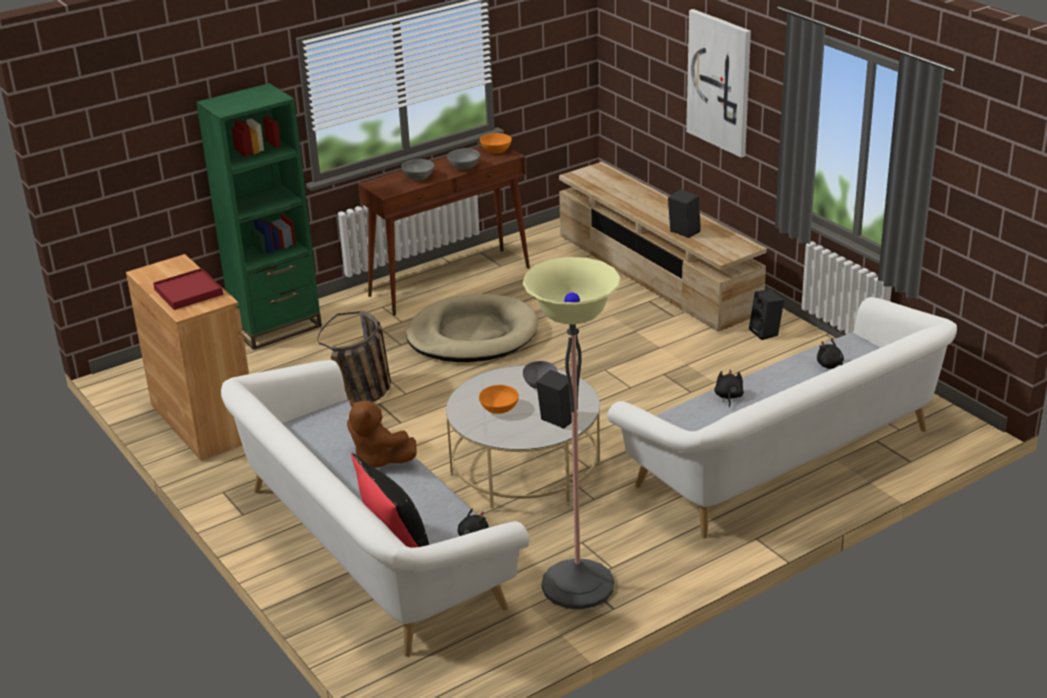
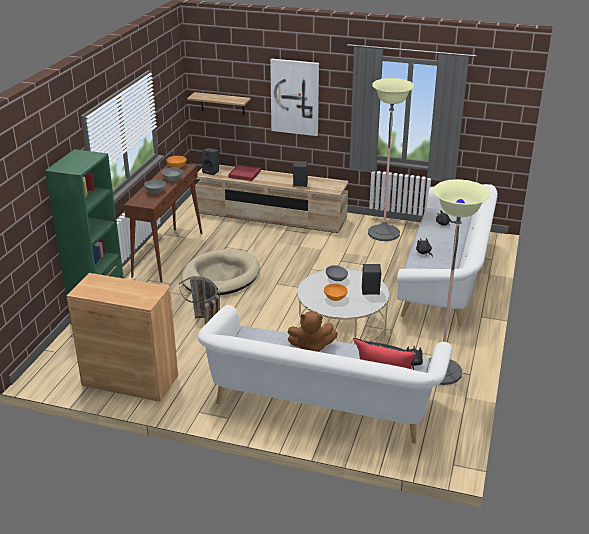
camera: 40 degrees left, 0 degrees up
(188, 292) = (129, 292): red tray -> red tray (244, 174)
(635, 70) = (222, 103): none -> shelf
(766, 332) = (359, 226): black speaker -> black speaker (211, 171)
(789, 356) = (383, 233): none -> floor lamp

